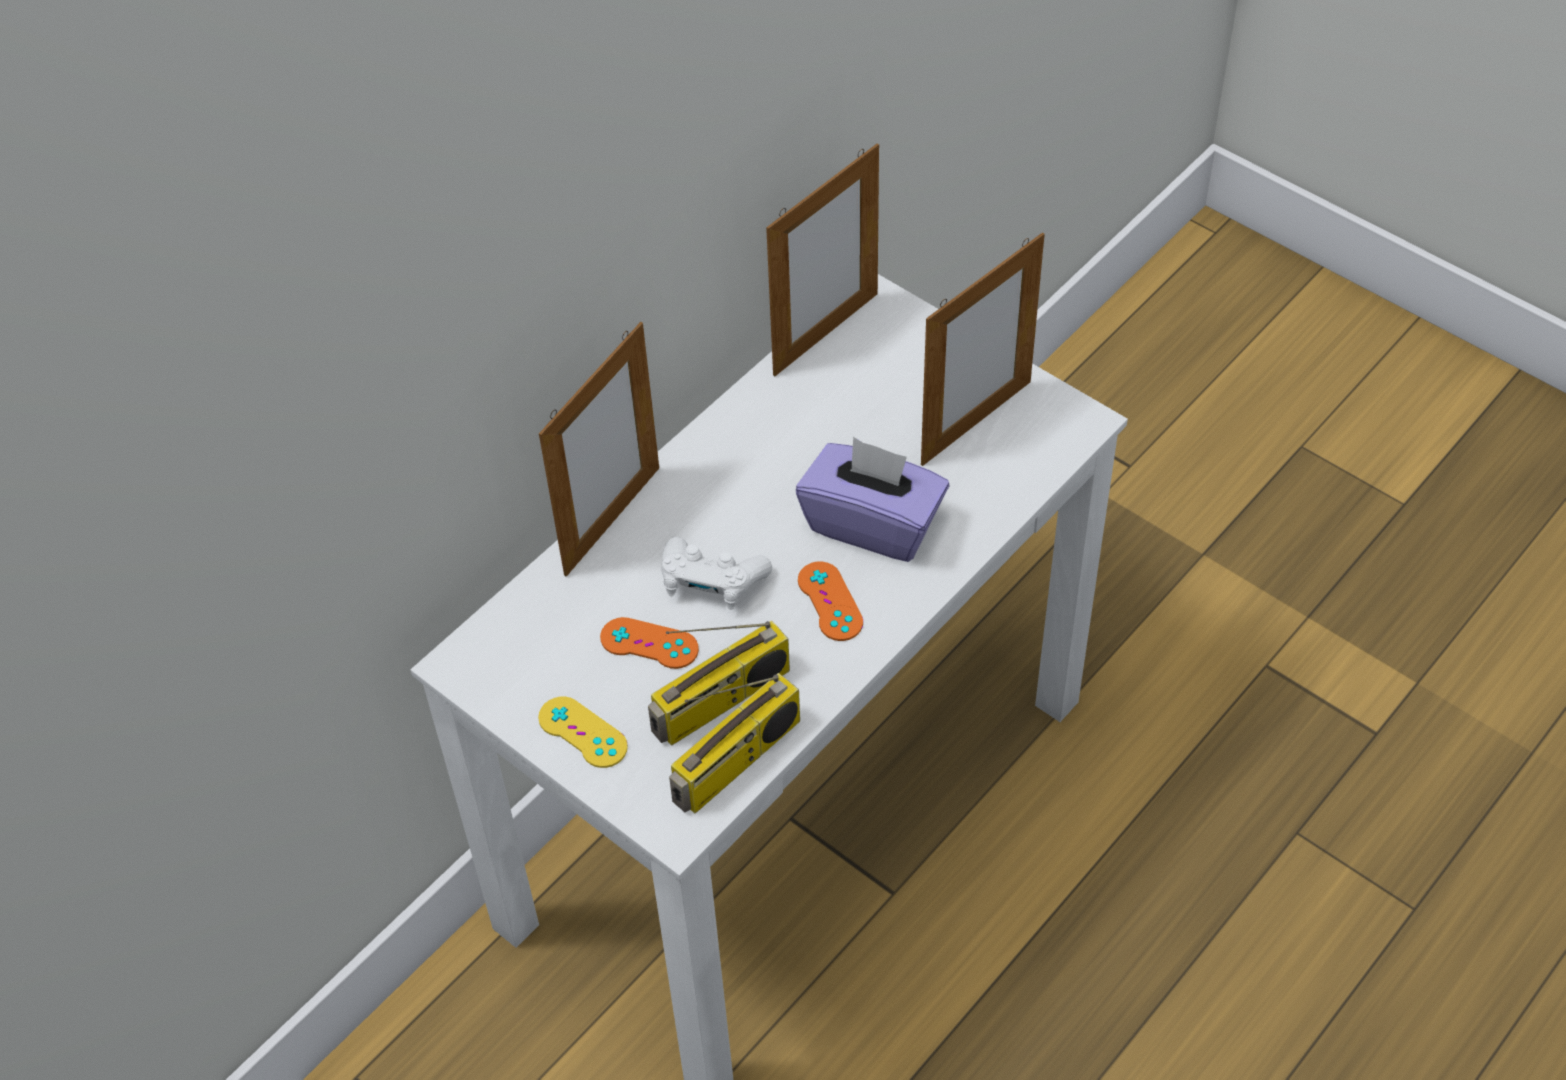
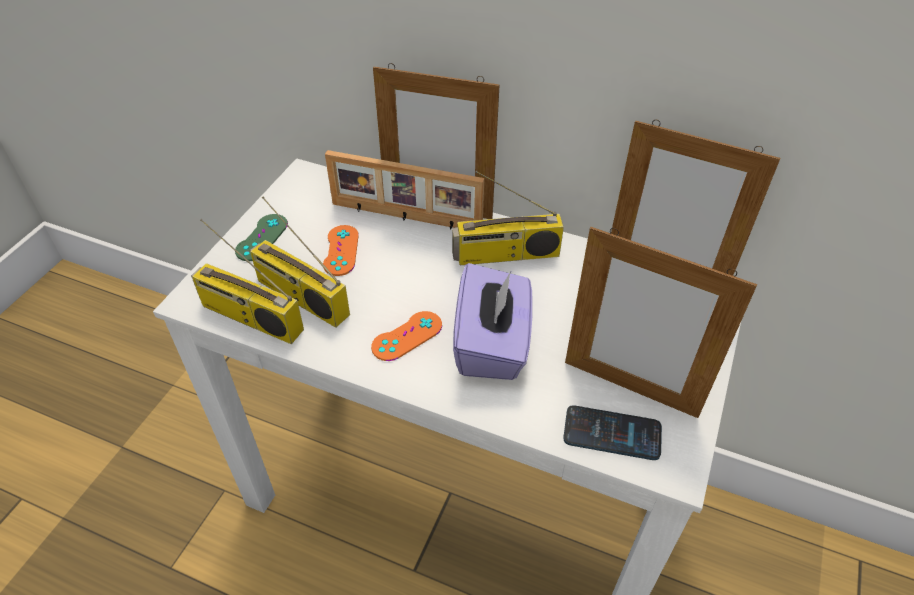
camera: 70 degrees right, 5 degrees down
(582, 732) = (262, 237): yellow game controller -> green game controller
(614, 560) = (405, 218): none -> picture frame
(711, 583) = (402, 268): white game controller -> none
(732, 472) = (505, 255): none -> radio
(1026, 456) = (612, 433): none -> phone

